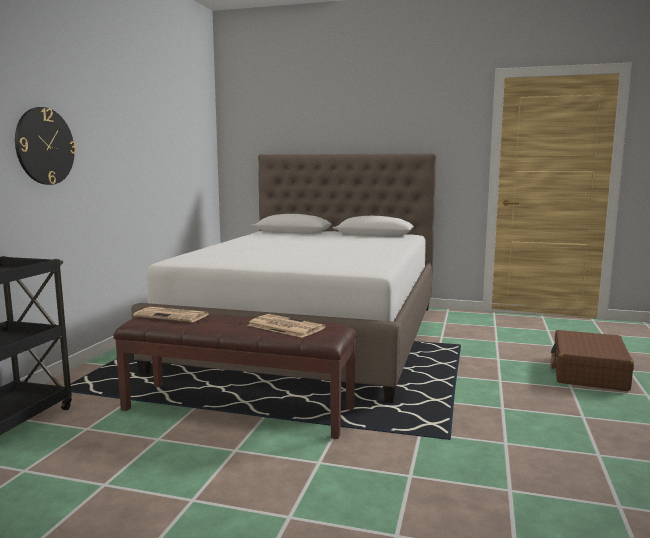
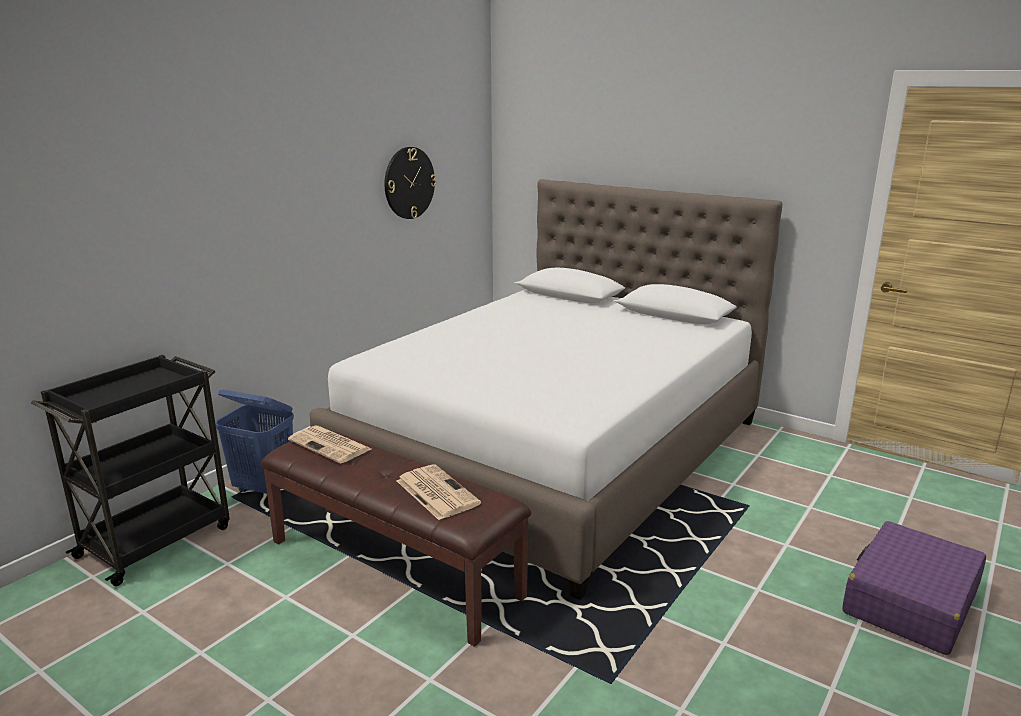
camera: 20 degrees right, 10 degrees up
(45, 146) = (217, 218): wall clock -> wall clock (409, 183)
(87, 382) = (264, 489): none -> blue laundry basket
(588, 373) = (909, 602): brown suitcase -> purple suitcase

